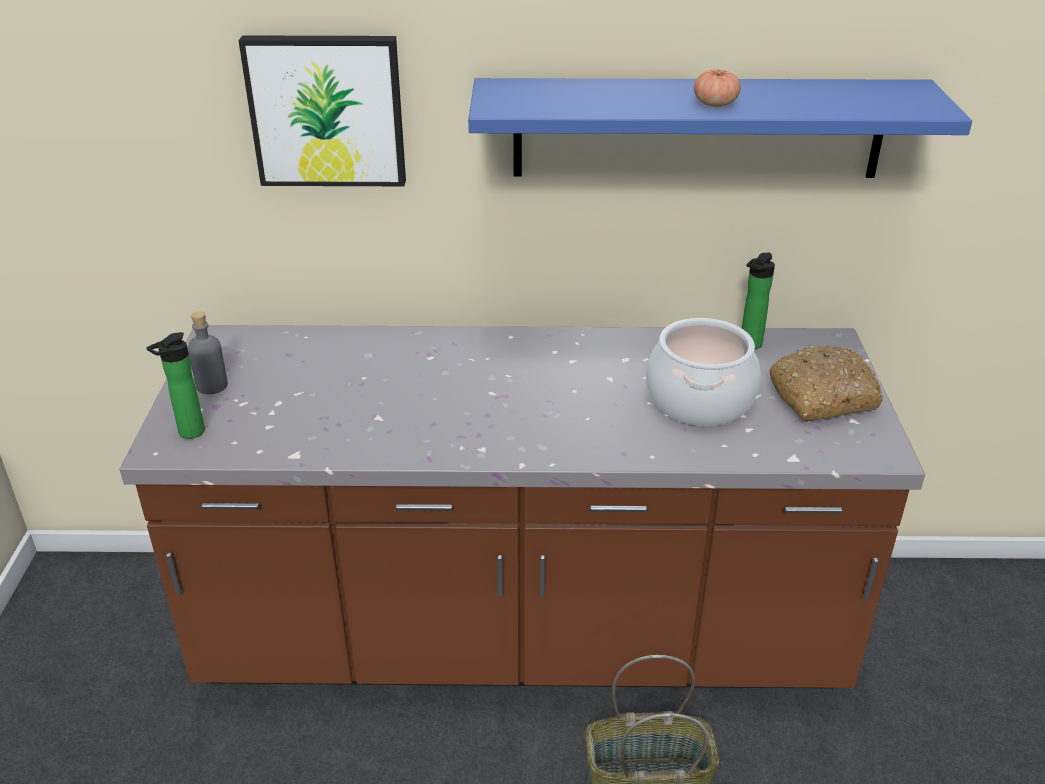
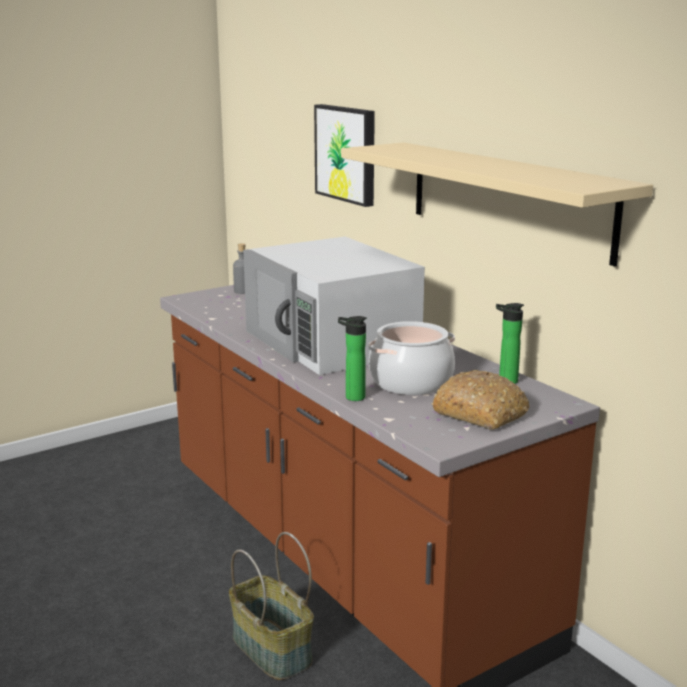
camera: 55 degrees right, 15 degrees down
(188, 433) = (200, 298): bottle -> bottle (352, 397)
(511, 397) = (332, 342): none -> white microwave
(698, 128) = (507, 199): blue shelf -> beige shelf
(715, 104) = (466, 164): tomato -> none

